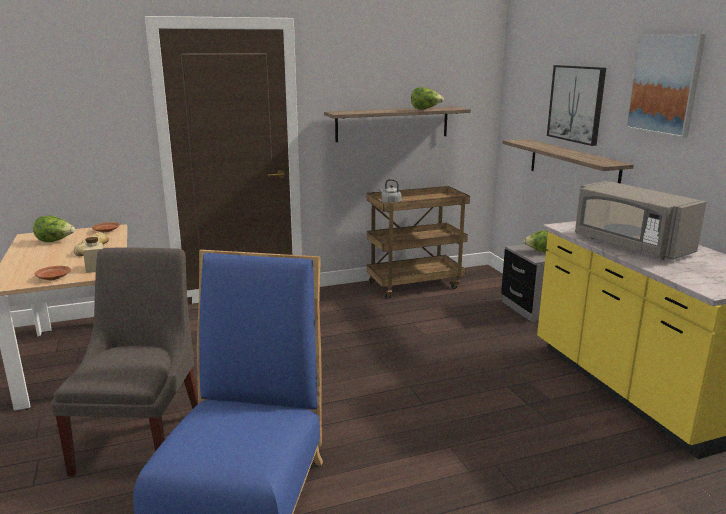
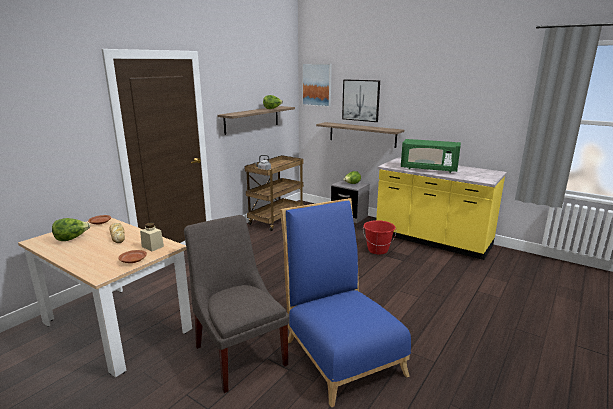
camera: 35 degrees left, 0 degrees up
(506, 373) = (377, 250): none -> red bucket
(630, 245) = (428, 169): grey microwave -> green microwave
(664, 84) = (419, 88): picture -> picture (317, 85)

